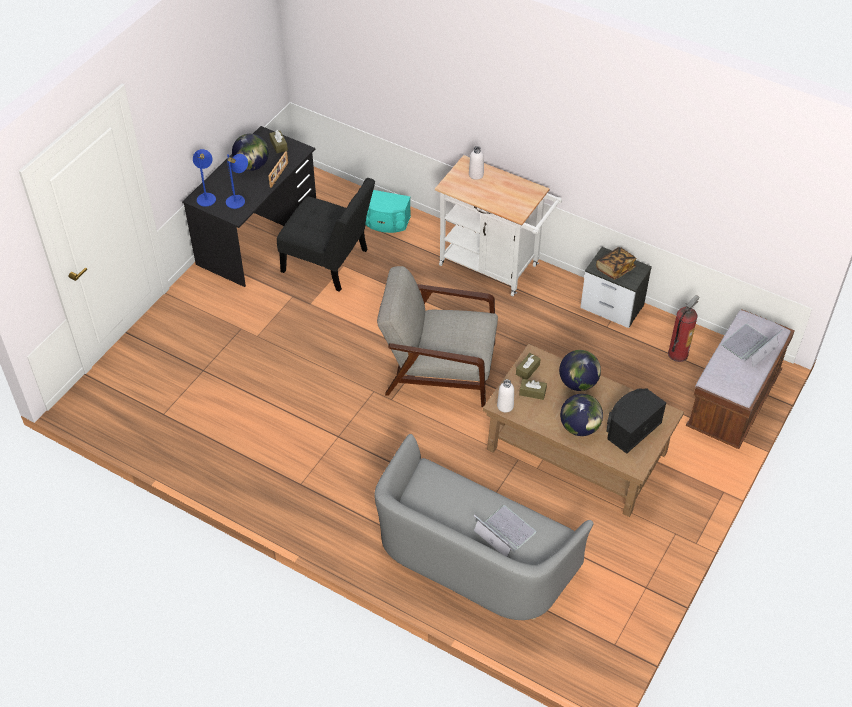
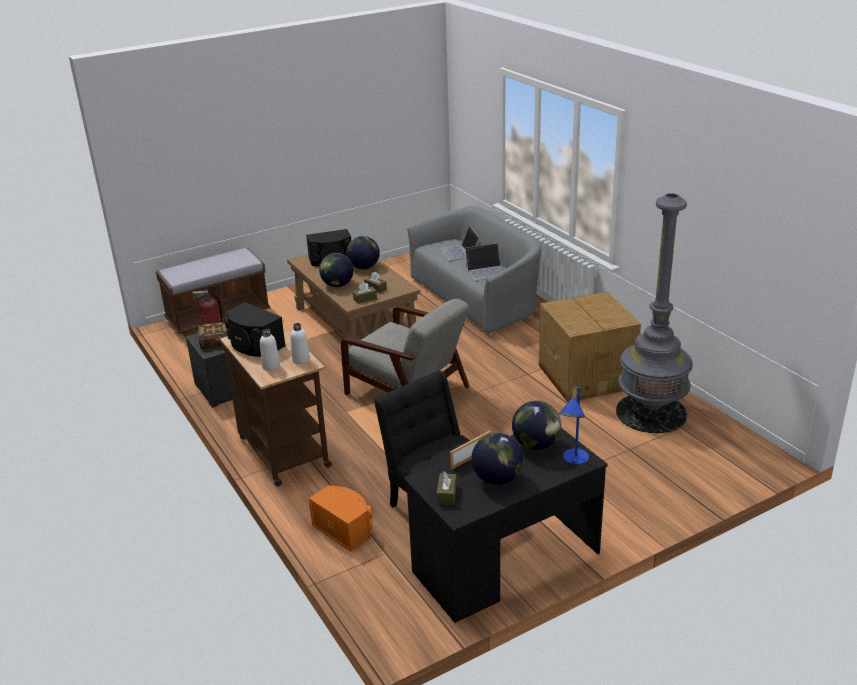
camera: 150 degrees left, 20 degrees down
(195, 423) = (651, 413): none -> grey floor lamp
(238, 200) = (536, 445): blue table lamp -> globe
(276, 455) = (586, 376): none -> cardboard box
(385, 221) = (344, 529): turquoise speaker -> orange speaker
(494, 267) = (280, 449): white cart -> brown cart
(505, 406) = (403, 286): white bottle -> white bottle (301, 360)
(512, 190) = (254, 345): none -> black speaker
(750, 346) = (200, 266): laptop -> laptop (486, 271)

